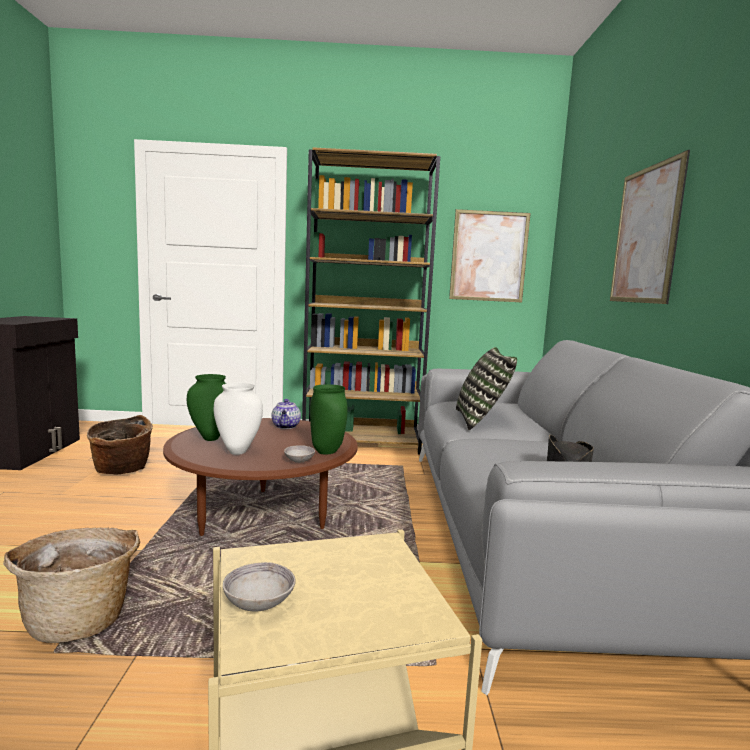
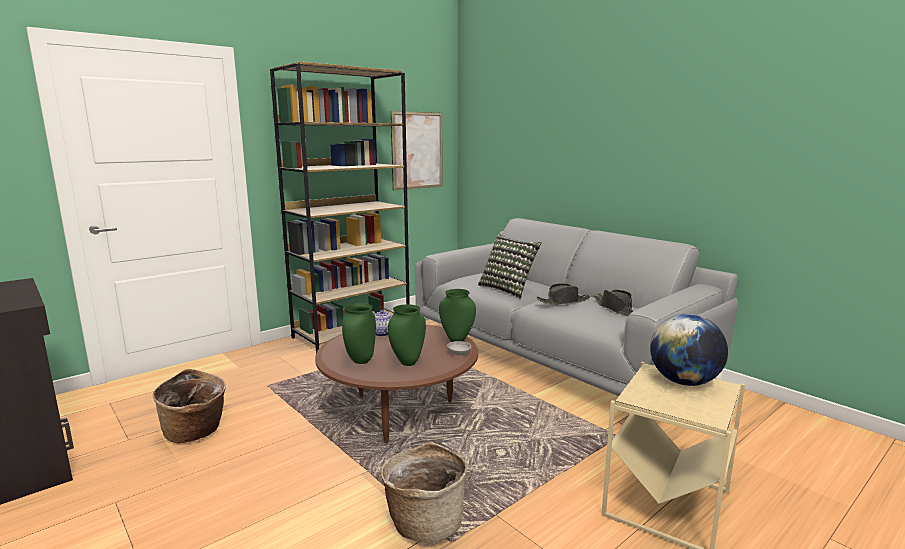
camera: 40 degrees left, 5 degrees up
(238, 451) = (407, 362): white vase -> green vase
(259, 603) = (680, 408): grey bowl -> none
(379, 578) = (684, 382): none -> globe
(510, 444) = (563, 301): none -> black hat
(645, 235) = (575, 147): picture -> none

